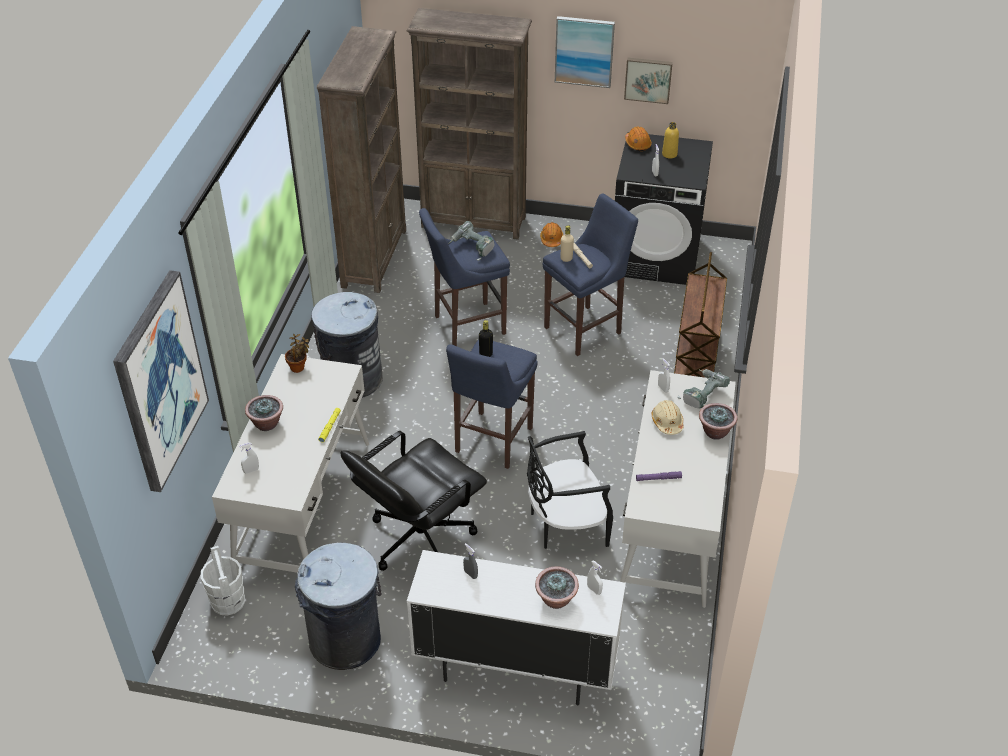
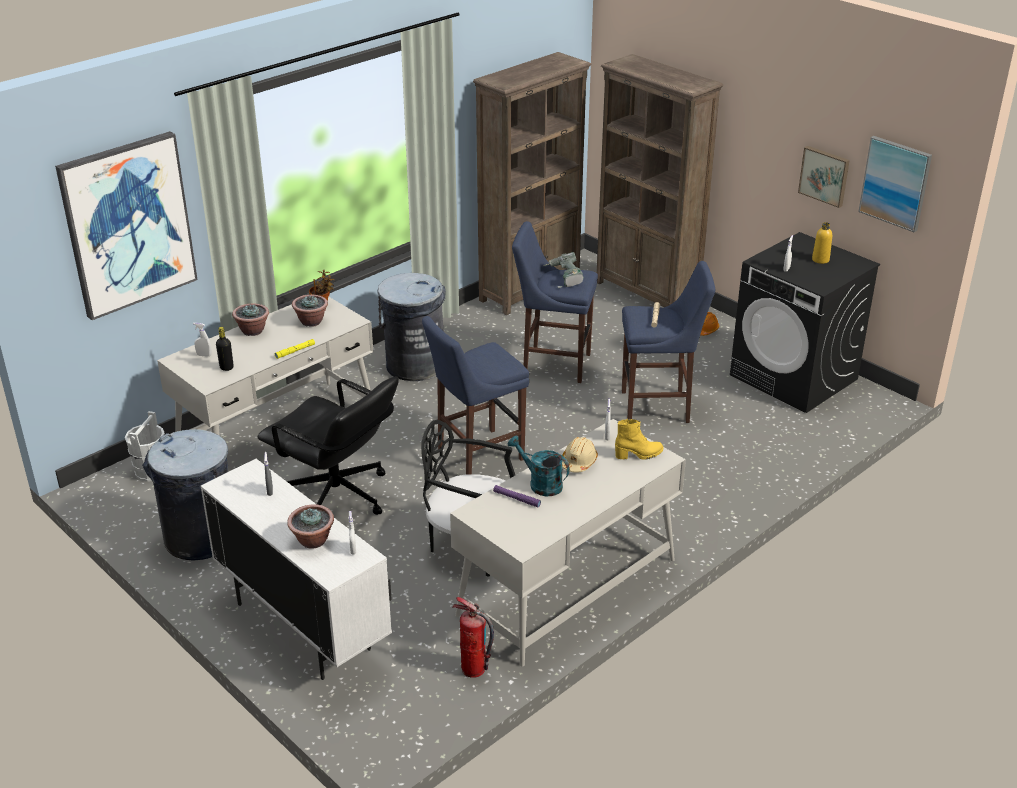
camera: 35 degrees right, 10 degrees down
(419, 539) = (337, 496): black office chair -> black office chair turned 135 degrees counterclockwise
(486, 354) = (482, 353): black bottle -> black bottle (226, 367)
(566, 258) = (640, 313): beige bottle -> none
(584, 51) = (769, 130): picture -> picture (895, 183)
(637, 144) = (797, 243): orange hard hat -> none
(661, 456) = (540, 484): none -> turquoise watering can
(675, 630) = (473, 669): none -> fire extinguisher
(696, 360) = (741, 472): brown cart -> none
(701, 394) = (639, 455): power drill -> yellow boot
(715, 432) = (615, 488): potted plant -> potted plant (311, 322)

